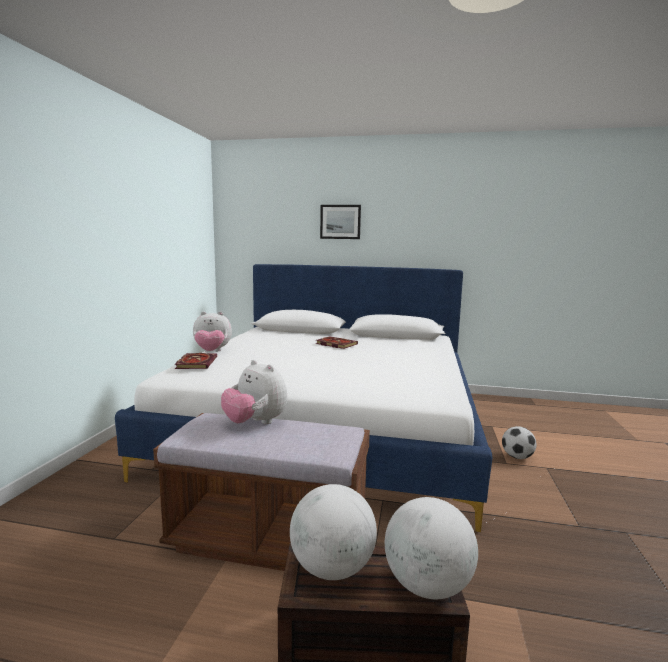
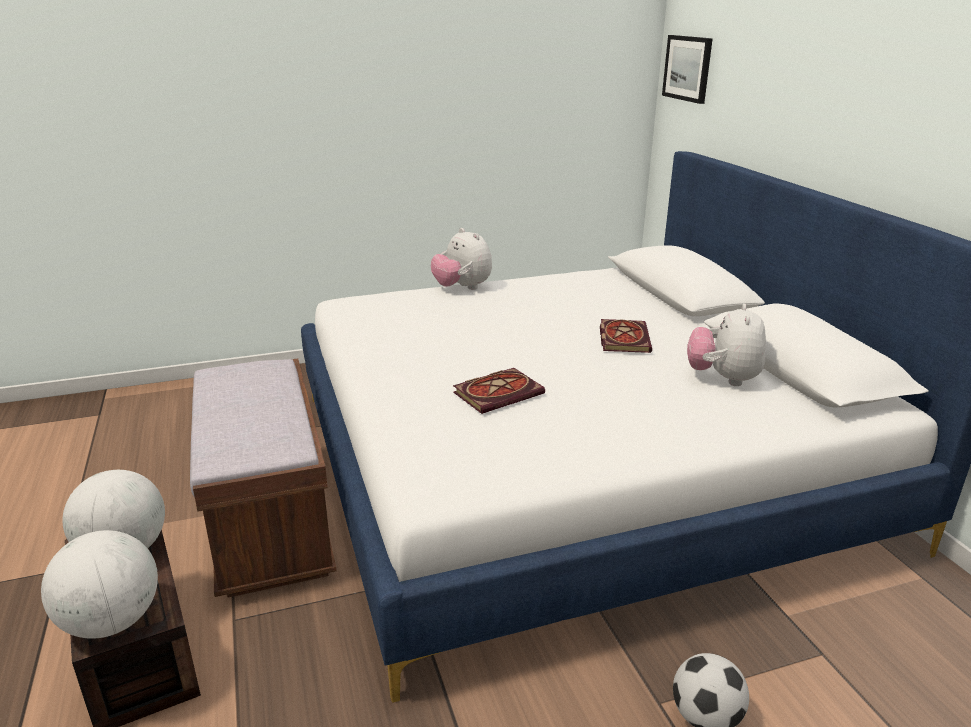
camera: 60 degrees right, 15 degrees up
(196, 363) = (393, 297): book -> book (499, 392)
(255, 423) = (273, 392): plush toy -> plush toy (723, 378)
(340, 222) = (819, 83): picture -> picture (688, 68)

